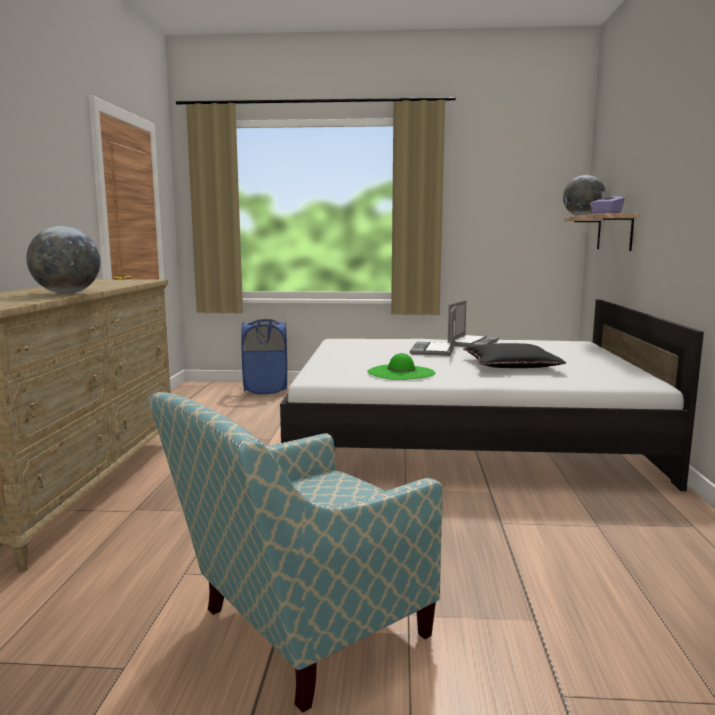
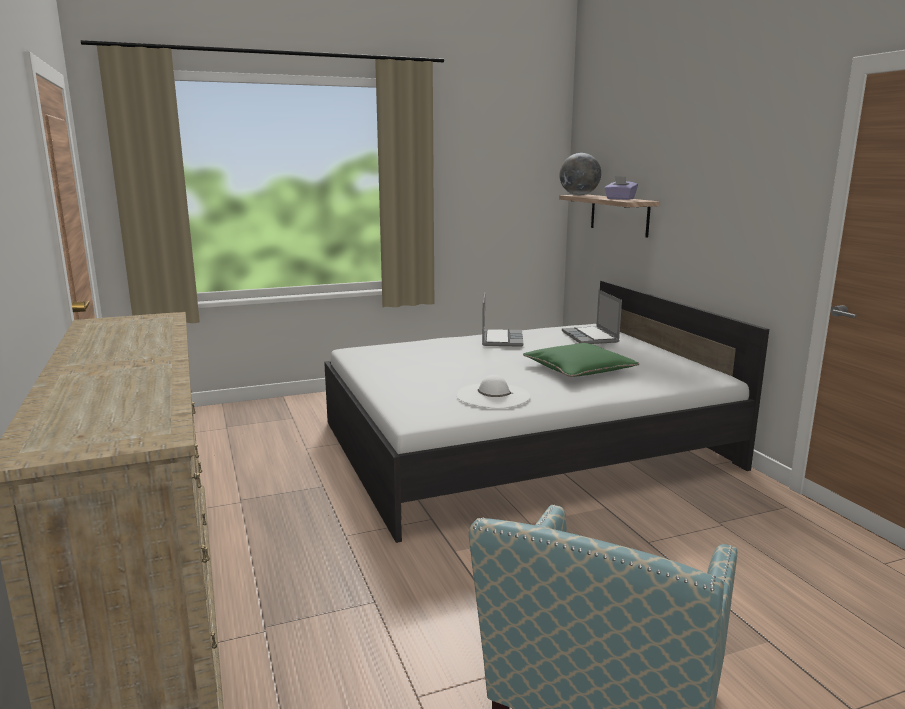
camera: 25 degrees left, 5 degrees up
(67, 293) = (155, 373): globe -> none
(266, 389) = (242, 413): blue laundry basket -> none
(401, 372) = (493, 396): green hat -> white hat
(434, 350) = (481, 356): laptop -> laptop (591, 337)
(511, 365) = (579, 369): black pillow -> green pillow

